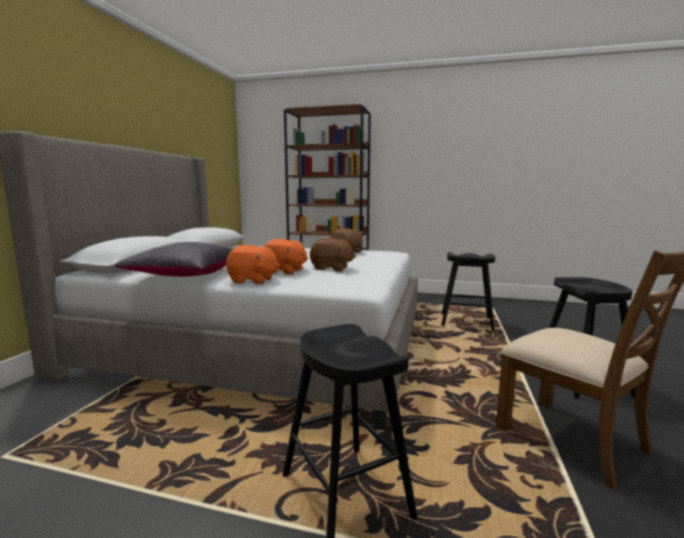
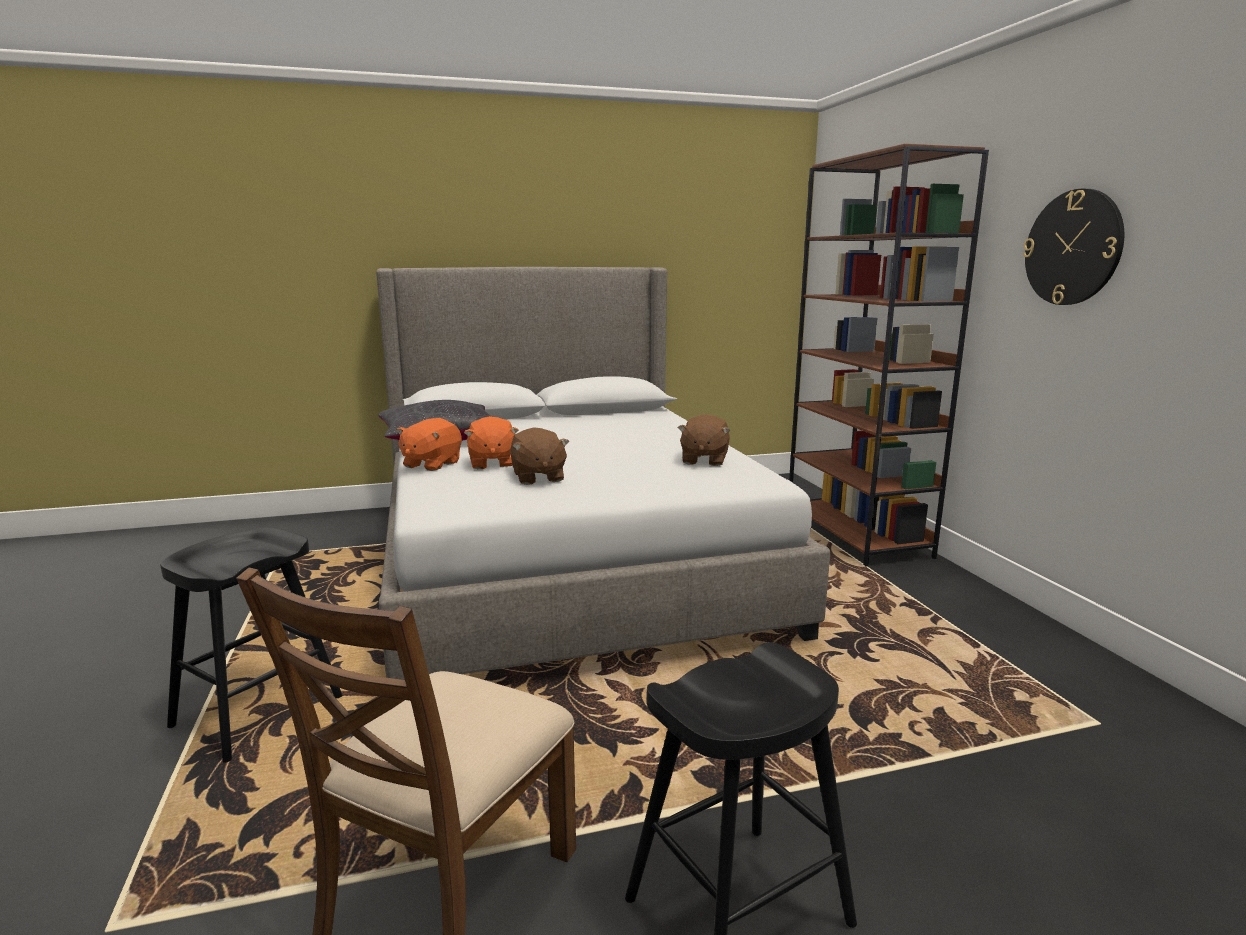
camera: 60 degrees right, 5 degrees up
(252, 280) = (431, 464): orange plush toy -> orange plush toy turned 45 degrees clockwise
(415, 153) = (1073, 248): none -> wall clock
(466, 322) = (916, 701): black stool -> none

